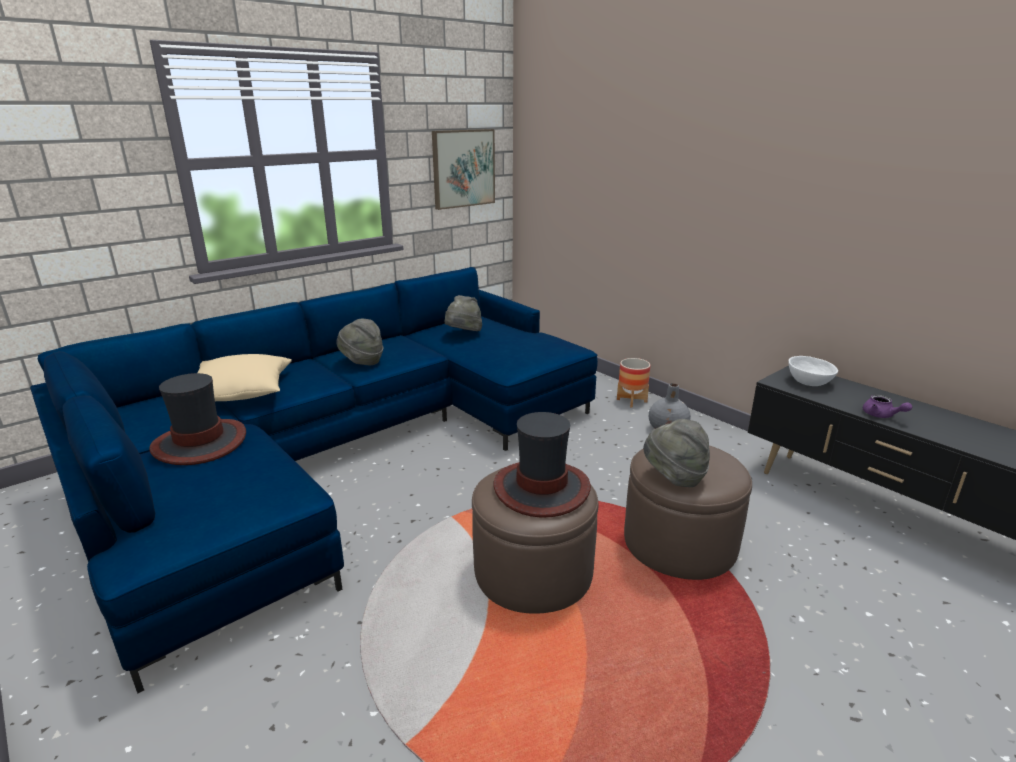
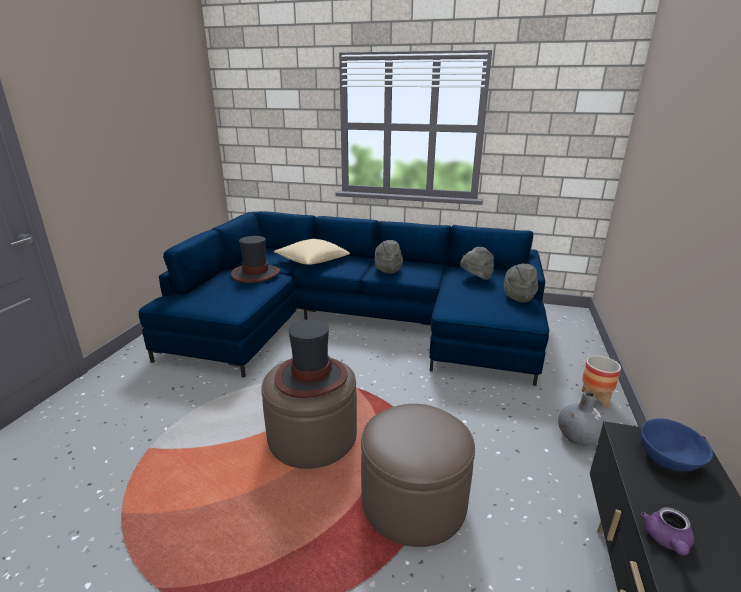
camera: 55 degrees right, 0 degrees up
(463, 168) = (561, 147): picture -> none
(674, 477) = (385, 429): grey hat -> grey hat (518, 296)
(808, 382) = (667, 458): white bowl -> blue bowl

